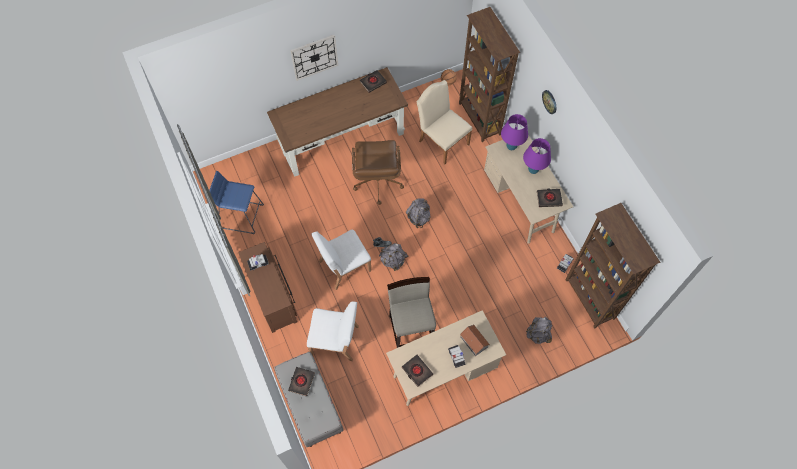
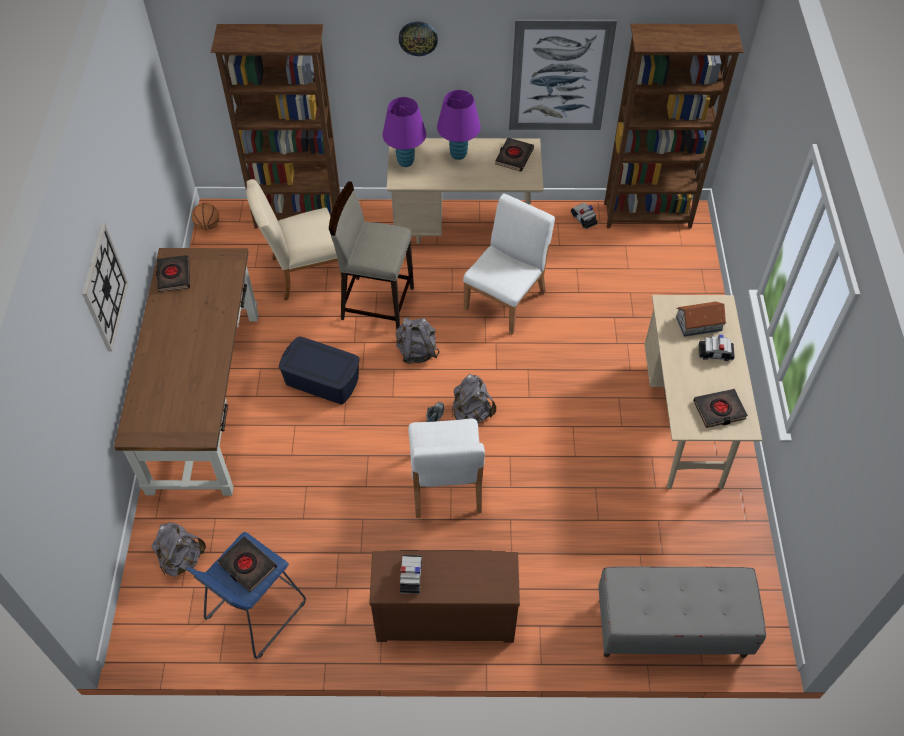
camera: 65 degrees left, 10 degrees down
(301, 382) = (656, 599): black book -> black book (247, 566)
(335, 341) = (572, 547): white chair -> white chair (506, 300)
(377, 182) = (322, 381): brown office chair -> blue storage box
(411, 329) = (600, 434): beige stool -> beige stool (377, 302)
(538, 334) = (674, 288): grey backpack -> grey backpack (181, 559)
(590, 189) = (560, 76): none -> picture

